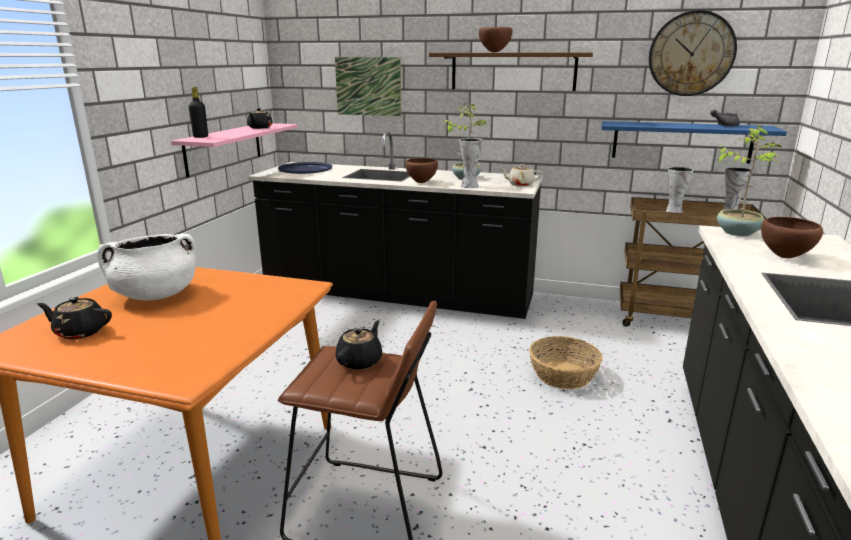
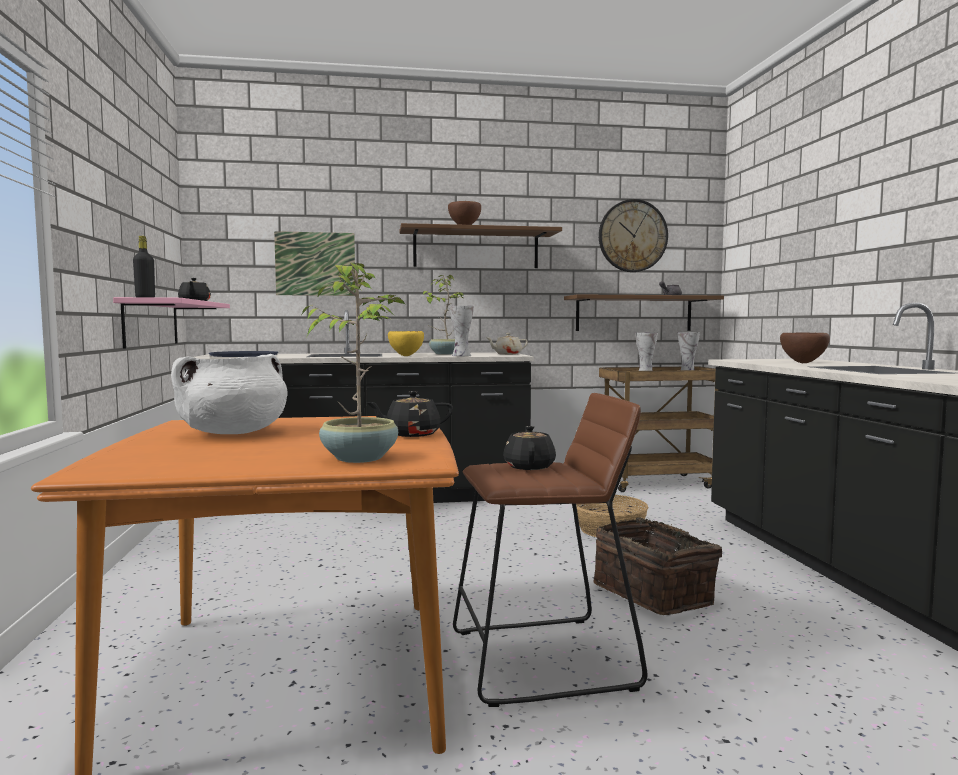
camera: 25 degrees left, 15 degrees down
(80, 332) = (194, 455): black teapot -> black teapot (411, 434)
(421, 182) = (406, 356): brown bowl -> yellow bowl
(527, 466) = (655, 594): none -> basket
(681, 142) = (634, 313): blue shelf -> brown shelf
(737, 232) = (744, 359): potted plant -> potted plant (360, 457)

